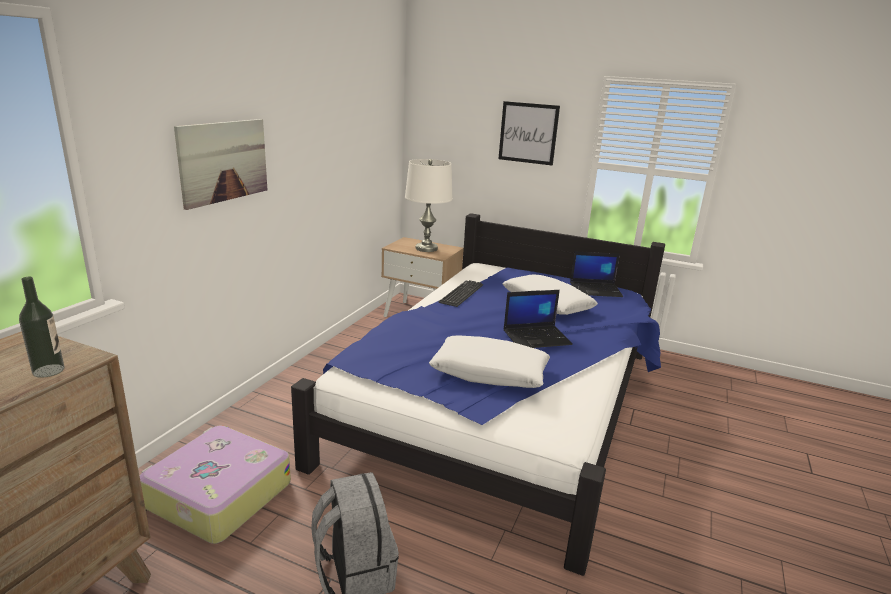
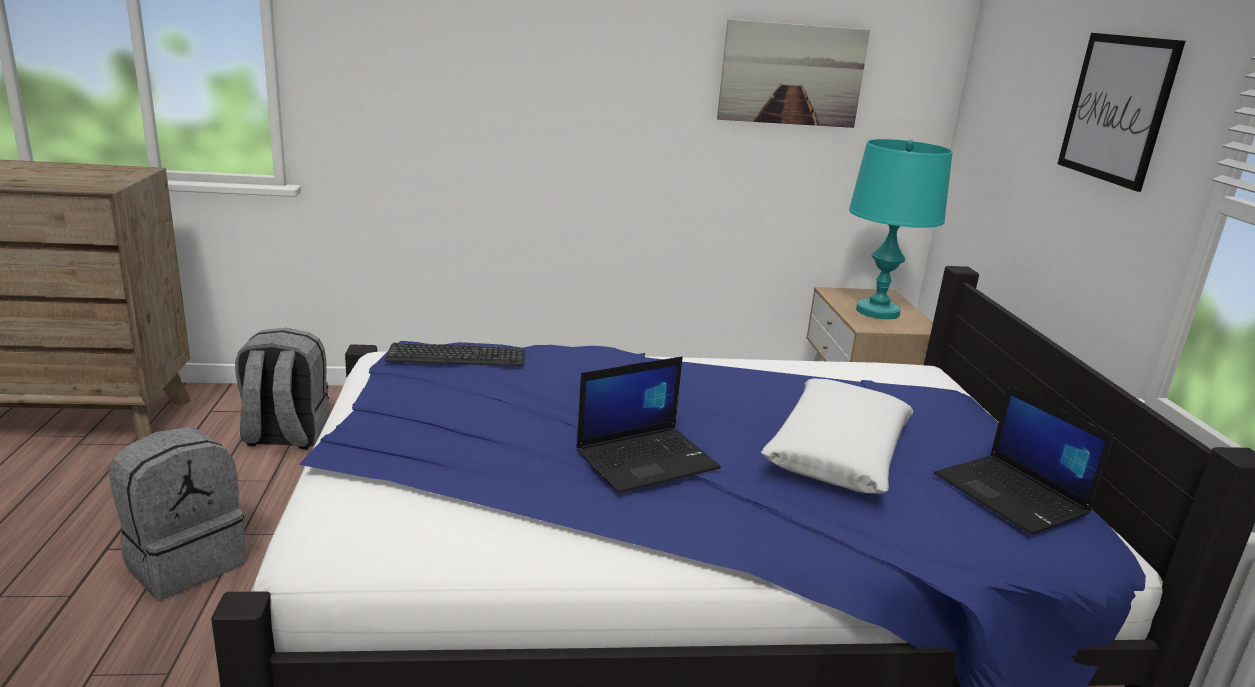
camera: 60 degrees right, 0 degrees up
(48, 370) = (72, 184): bottle -> none
(217, 495) = (285, 436): suitcase -> grey backpack
(224, 161) = (480, 65): picture -> picture (791, 74)
(426, 248) = (877, 311): white table lamp -> turquoise table lamp
(461, 294) = (748, 373): keyboard -> keyboard (456, 357)
(489, 373) = (470, 443): white pillow -> none
(537, 337) = (647, 459): laptop -> laptop turned 75 degrees counterclockwise

